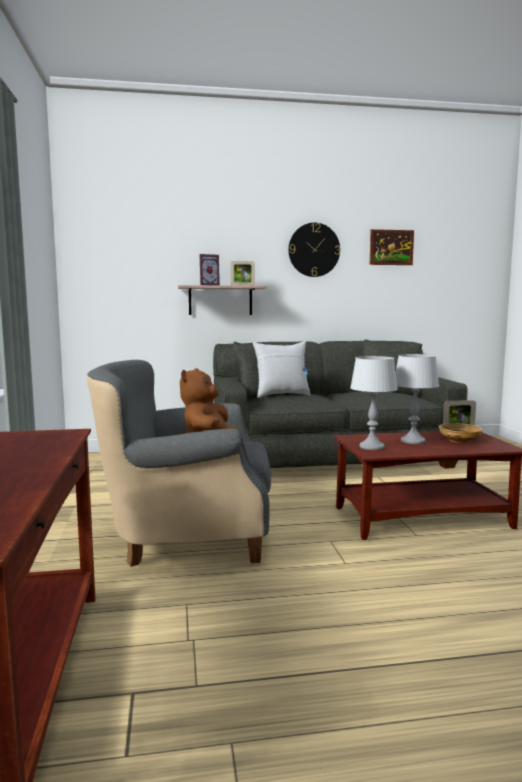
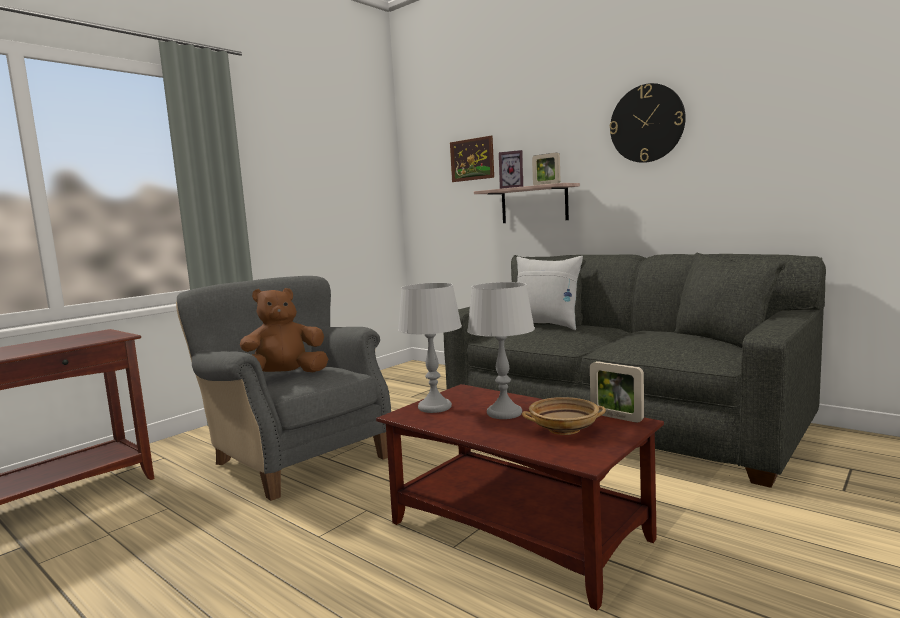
camera: 50 degrees right, 0 degrees up
(391, 247) = (778, 97): picture -> picture (472, 159)

